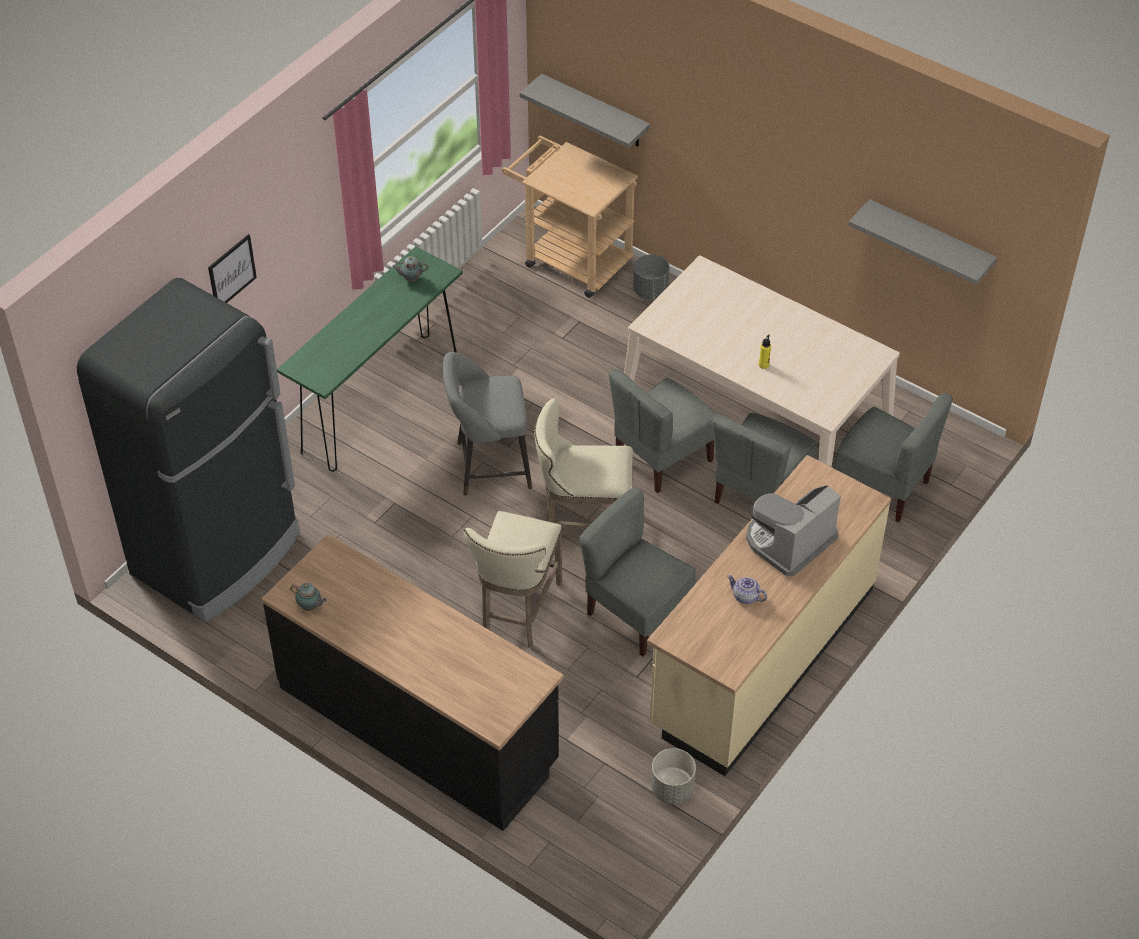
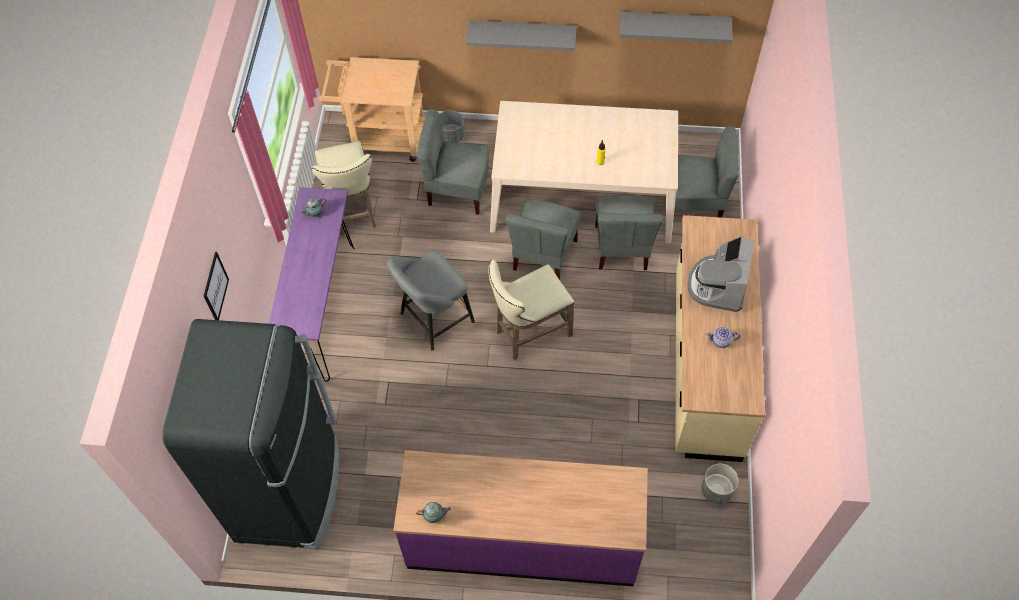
camera: 30 degrees left, 10 degrees up
(380, 402) = (324, 310): green console table -> purple console table
(418, 724) = (522, 540): black counter -> purple counter
(517, 612) = (529, 418): beige stool -> beige stool (352, 211)
(595, 111) = (370, 26): grey shelf -> grey shelf (522, 32)
(636, 613) = (606, 376): grey chair -> grey chair (457, 190)

